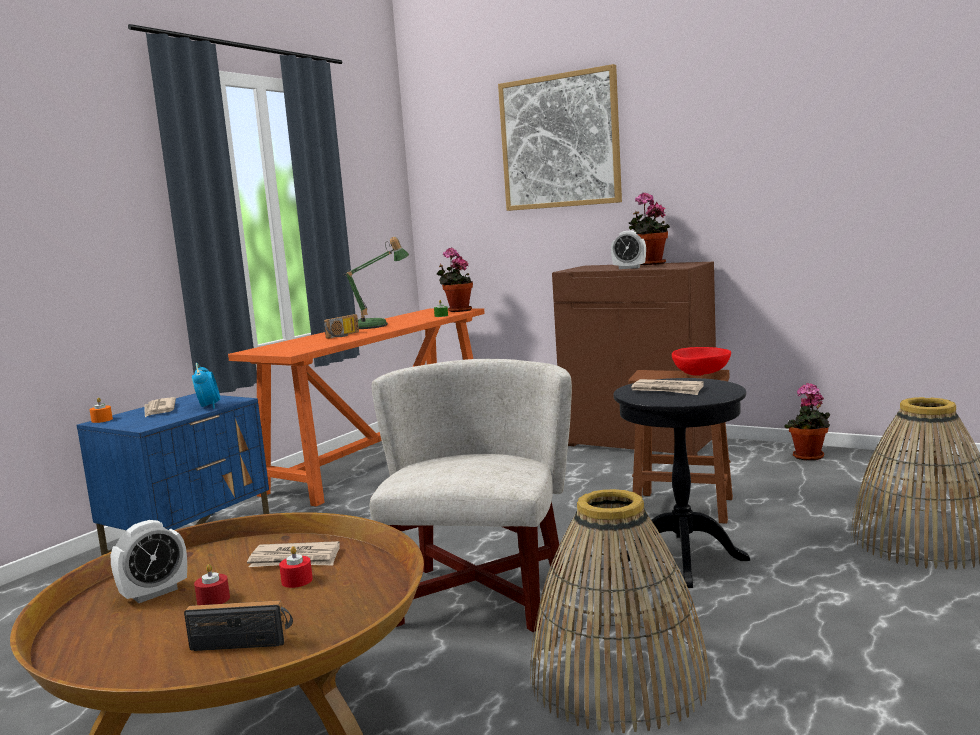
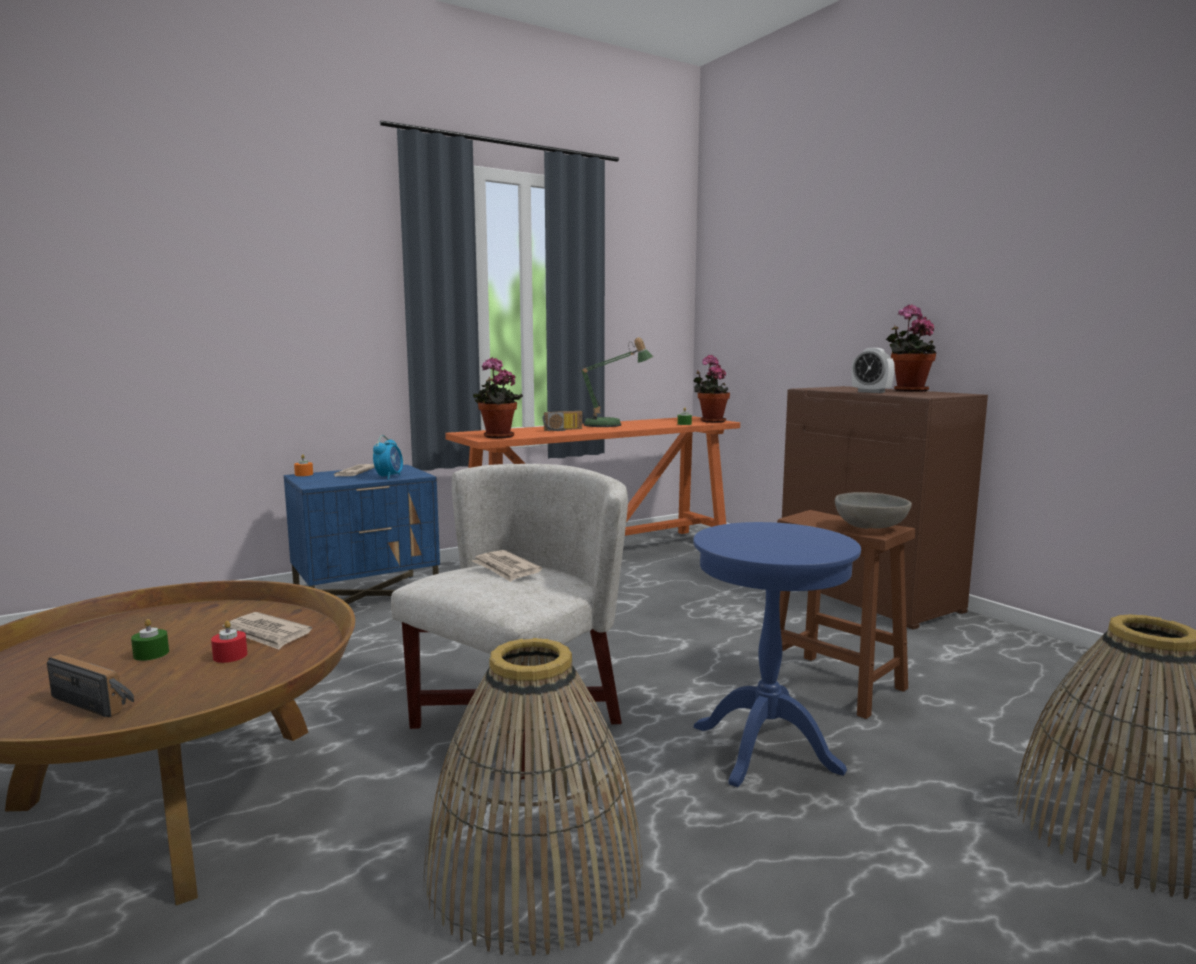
camera: 25 degrees right, 0 degrees up
(154, 593) = (132, 634): alarm clock -> none
(213, 600) = (151, 654): red candle -> green candle
(559, 141) = (835, 244): picture -> none
(668, 390) = (763, 537): newspaper -> newspaper (506, 569)
(683, 559) = (765, 748): black side table -> blue side table
(700, 374) = (869, 527): red bowl -> grey bowl
(809, 457) = (1065, 663): potted plant -> potted plant (496, 437)

